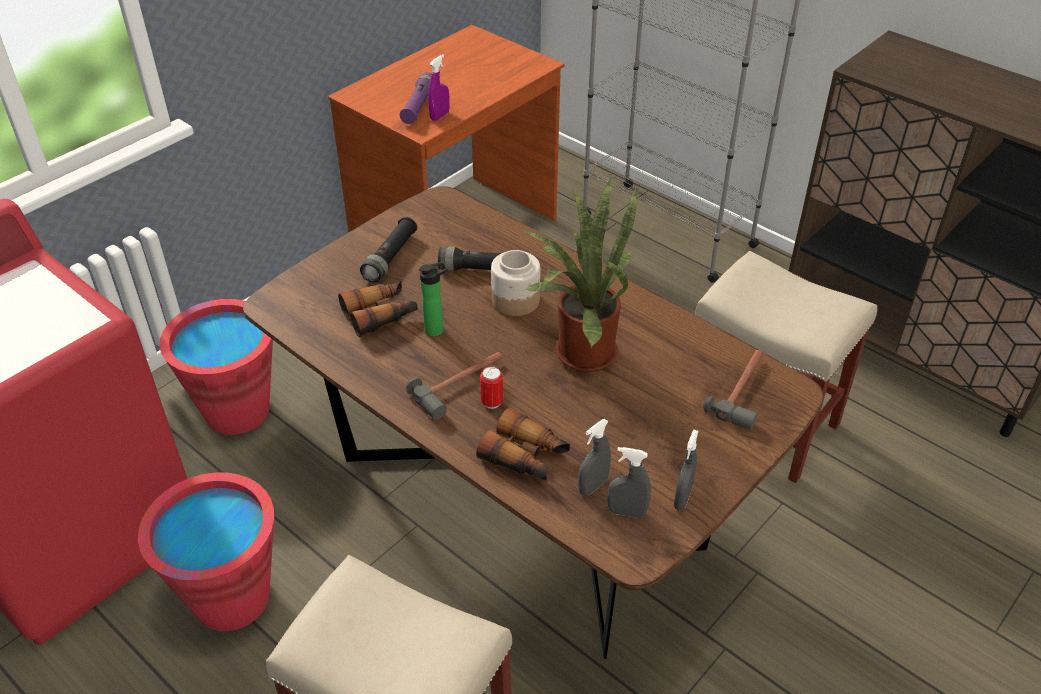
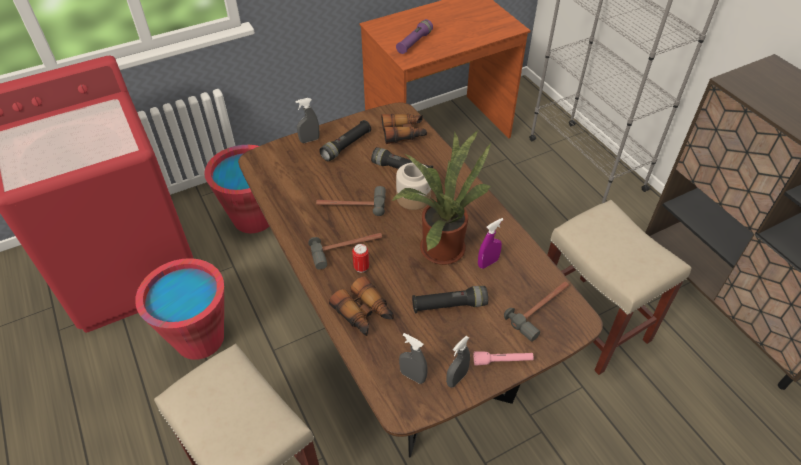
camera: 20 degrees right, 5 degrees up
(380, 315) = (320, 185): binoculars -> binoculars (404, 133)
(437, 329) = (351, 205): bottle -> hammer
(439, 116) = (425, 52): purple spray bottle -> purple spray bottle (488, 263)
(593, 486) = (399, 349): grey spray bottle -> grey spray bottle (309, 140)
(629, 417) = (449, 305): none -> black flashlight
(727, 462) = (502, 361): none -> pink flashlight

